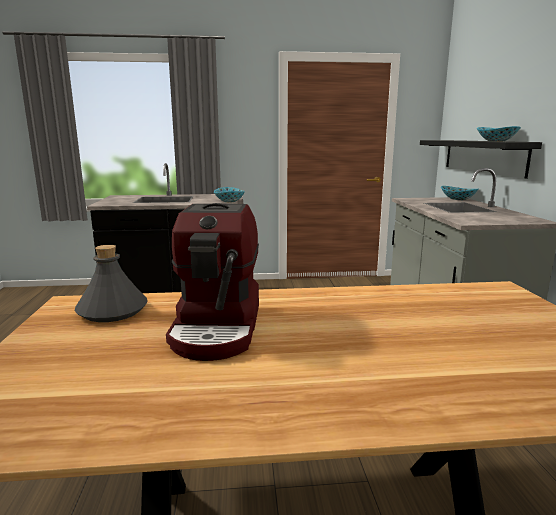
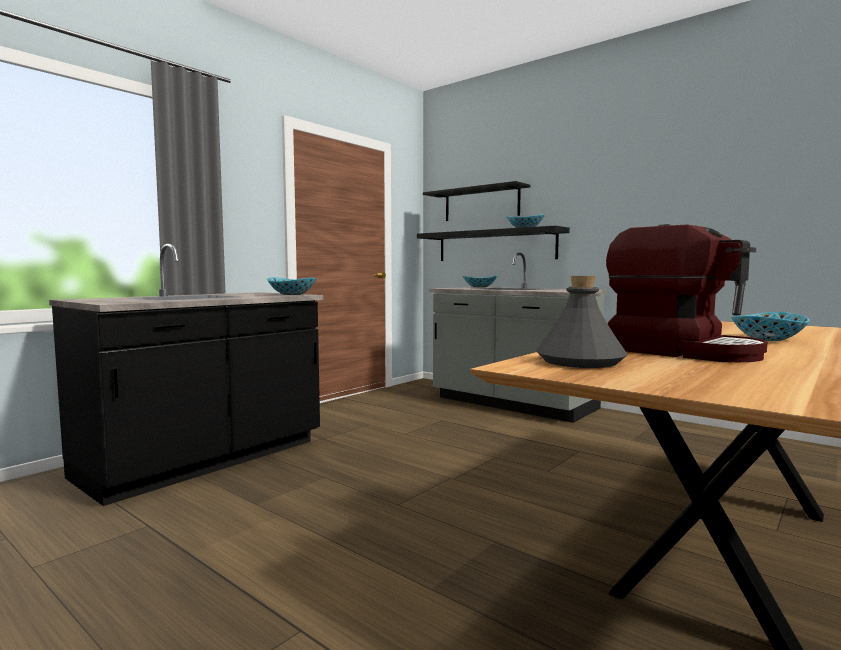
camera: 45 degrees left, 10 degrees down
(390, 344) = (769, 339): none -> bowl
(478, 110) = (481, 204): none -> black shelf

